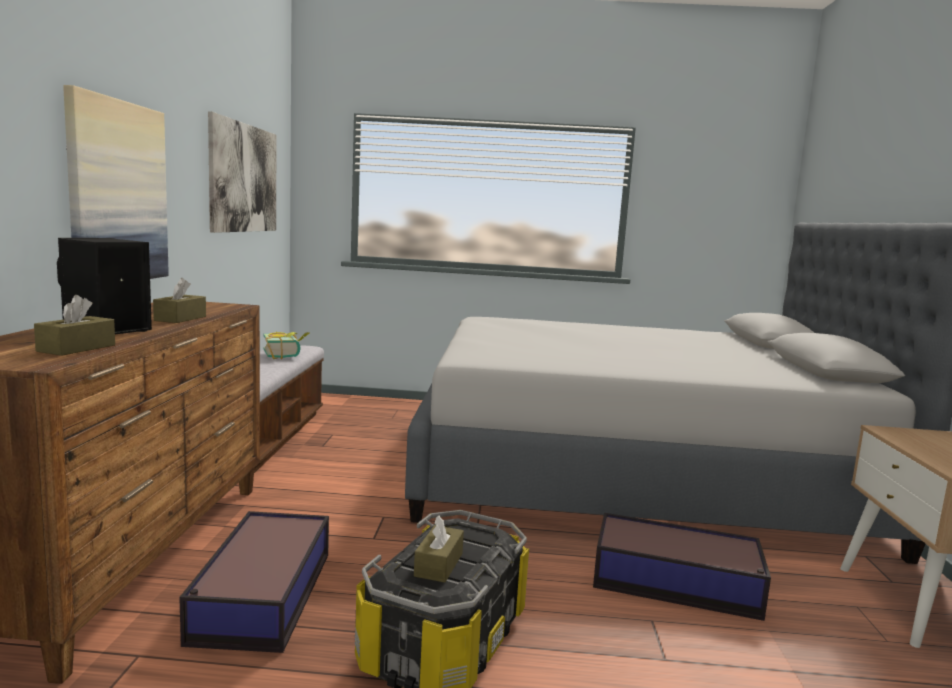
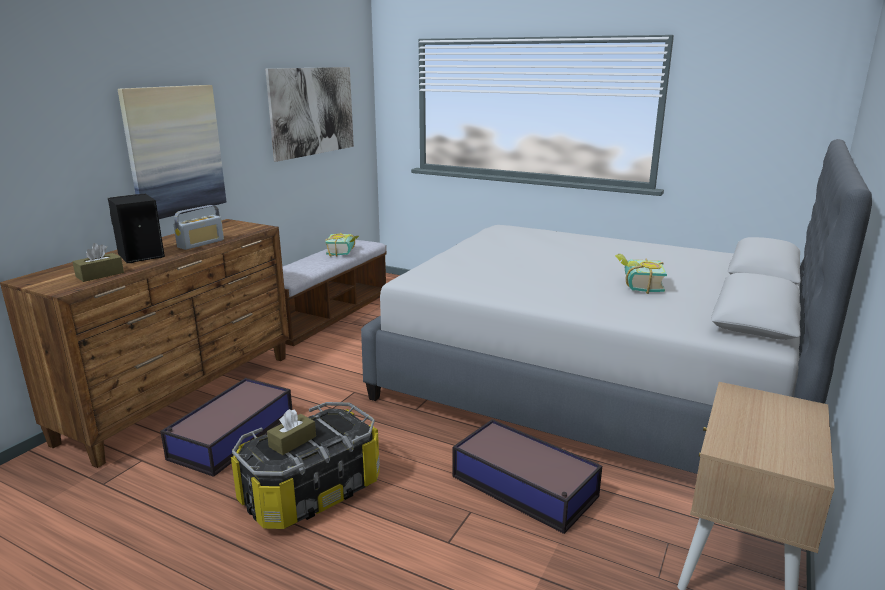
camera: 25 degrees right, 10 degrees up
(180, 318) = (201, 243): brown tissue box -> radio
(695, 355) = (637, 286): none -> book

